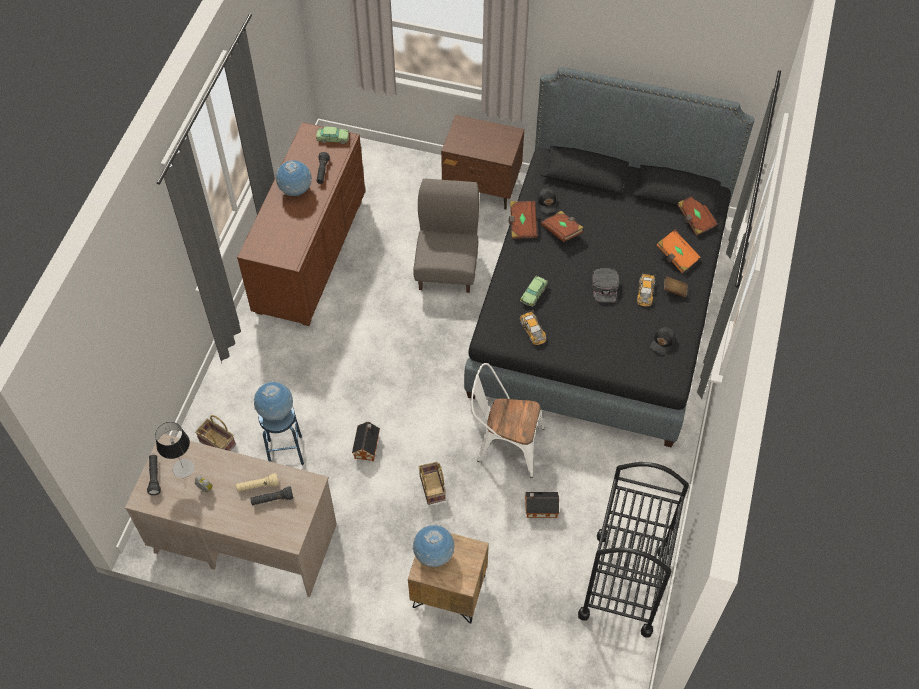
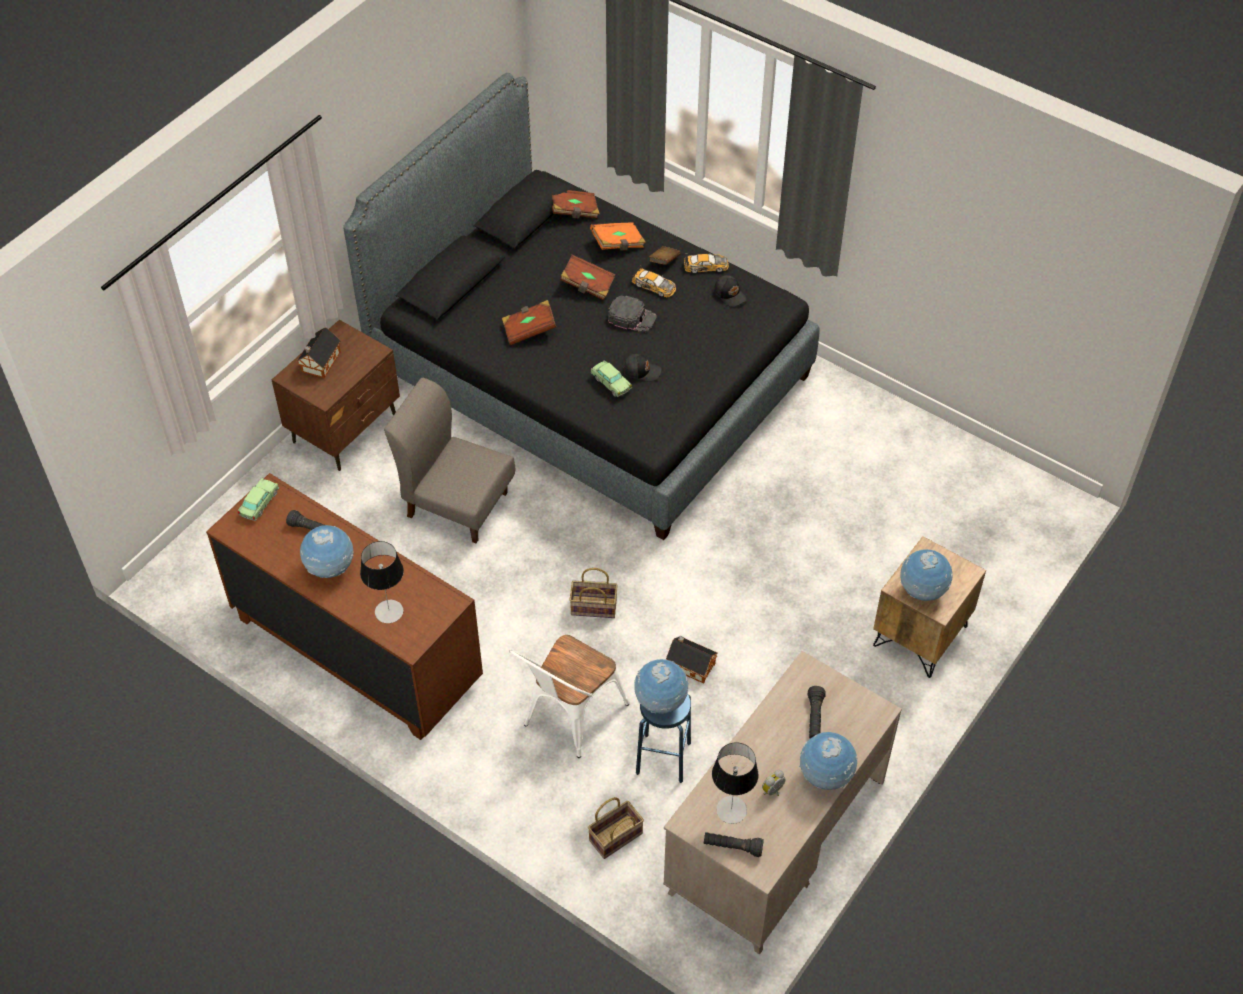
camera: 70 degrees left, 5 degrees down
(226, 519) = (825, 776): none -> globe
(258, 486) = (789, 729): beige flashlight -> none
(273, 231) = (389, 611): none -> table lamp
(431, 487) = (775, 613): basket -> basket (592, 608)
(504, 444) = (744, 524): white chair -> white chair (569, 719)
(522, 225) = (499, 363): brown book -> brown book (587, 285)
(533, 330) = (663, 399): toy car -> toy car (706, 266)
(540, 508) = (841, 517): toy house -> toy house (320, 363)
(547, 203) = (479, 330): black cap -> black cap (641, 371)
(624, 583) = (960, 472): black cart -> none

